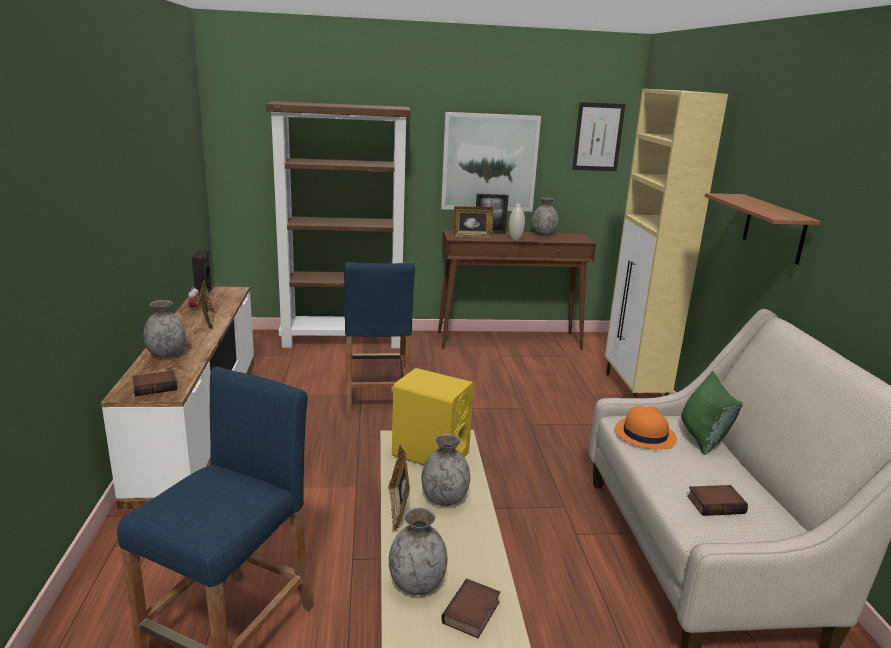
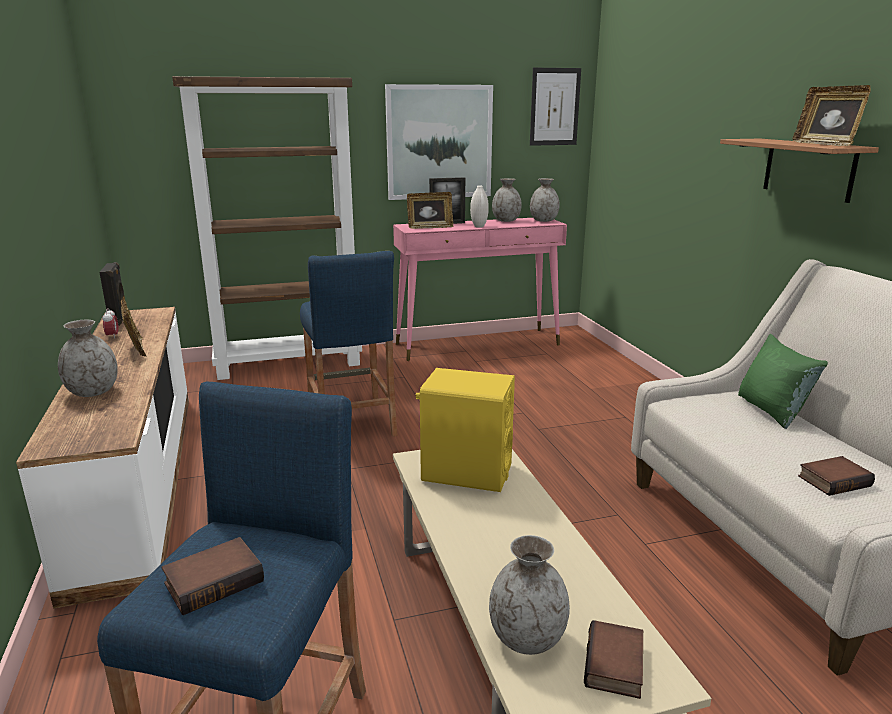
camera: 10 degrees left, 0 degrees up
(155, 386) = (91, 433): book -> book (214, 580)
(398, 510) = (458, 546): picture frame -> picture frame (825, 144)
(444, 499) = (508, 523): grey vase -> grey vase (543, 220)
(509, 340) = (478, 344): brown console table -> pink console table
(634, 391) = (633, 381): beige cabinet -> none
(644, 434) = (709, 415): orange hat -> none

